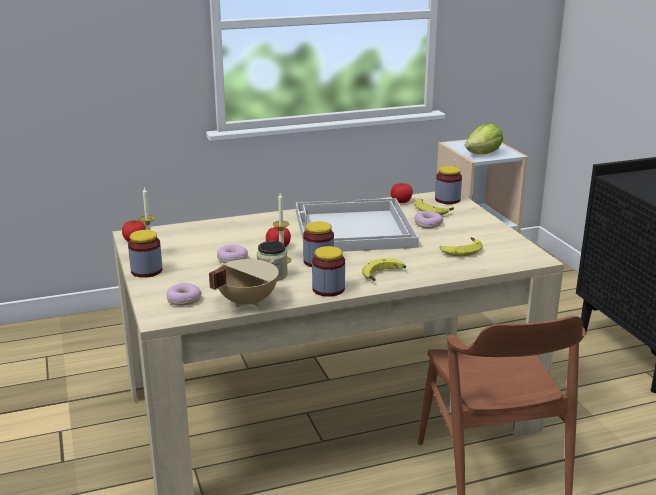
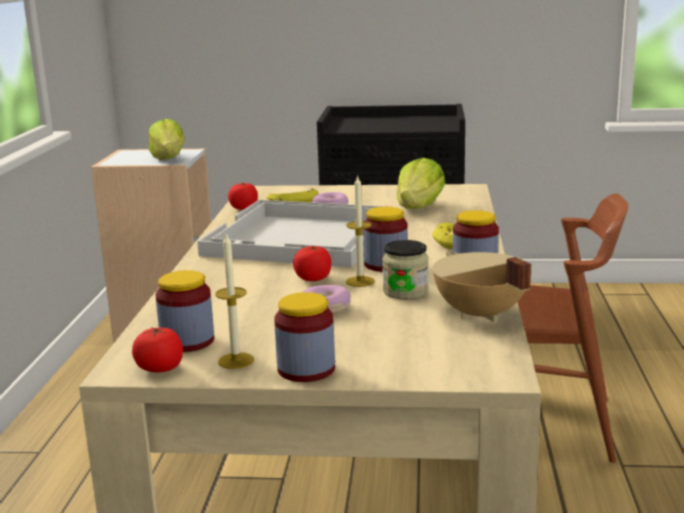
camera: 65 degrees left, 5 degrees down
(183, 300) = (445, 352): donut -> none
(447, 200) = (270, 192): jar -> jar (187, 341)
(460, 250) = (419, 207): banana -> lettuce

